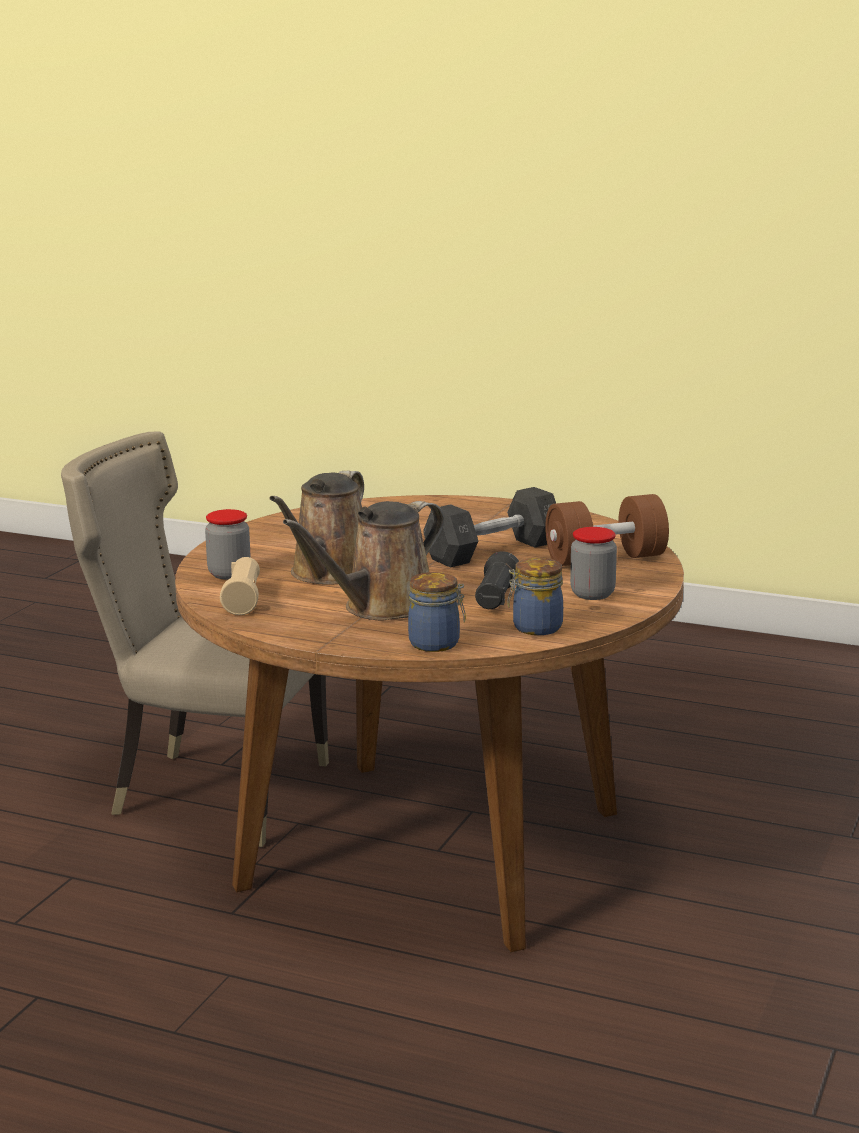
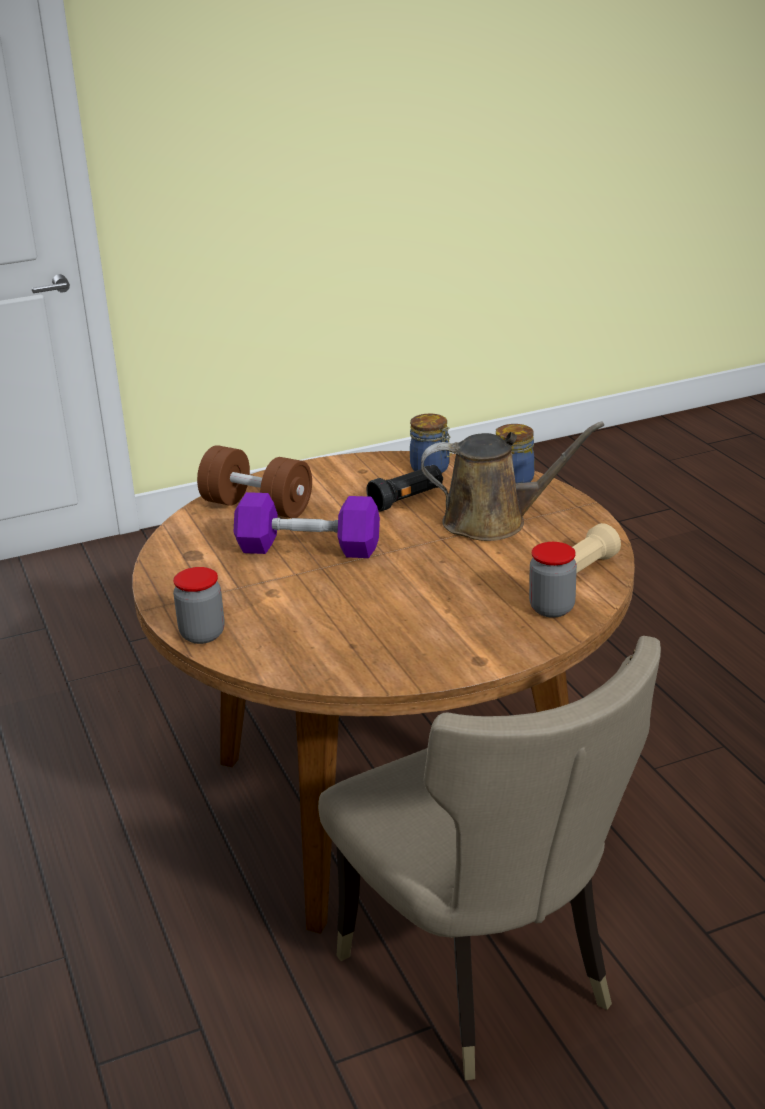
camera: 135 degrees left, 10 degrees up
(329, 574) = (472, 574): brown watering can -> none
(493, 551) = (308, 548): grey dumbbell -> purple dumbbell
(592, 594) = (340, 480): jar -> jar (202, 634)

